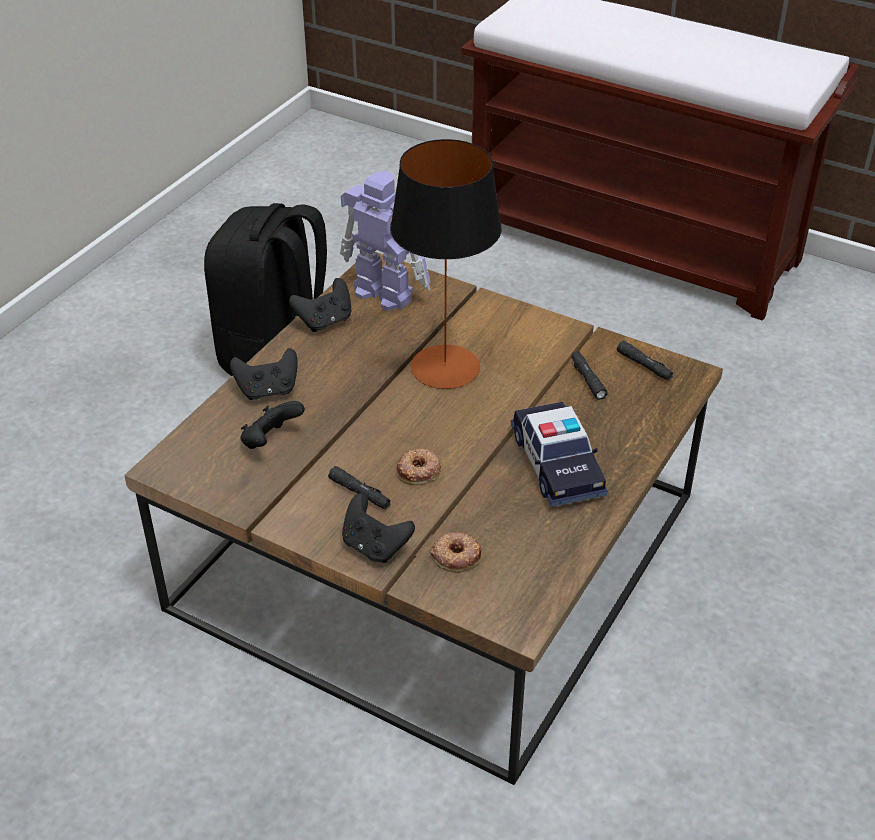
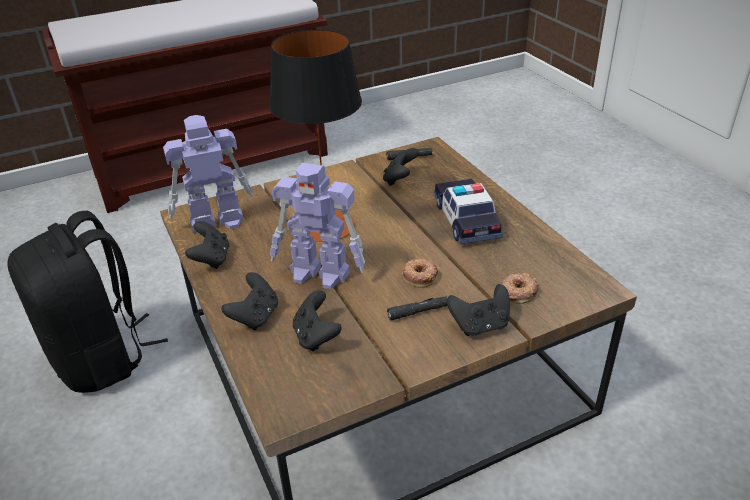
camera: 55 degrees left, 5 degrees down
(363, 401) = (321, 274): none -> toy robot
(556, 464) = (466, 219): toy car -> toy car turned 120 degrees counterclockwise
(587, 379) = (400, 179): black flashlight -> black game controller

